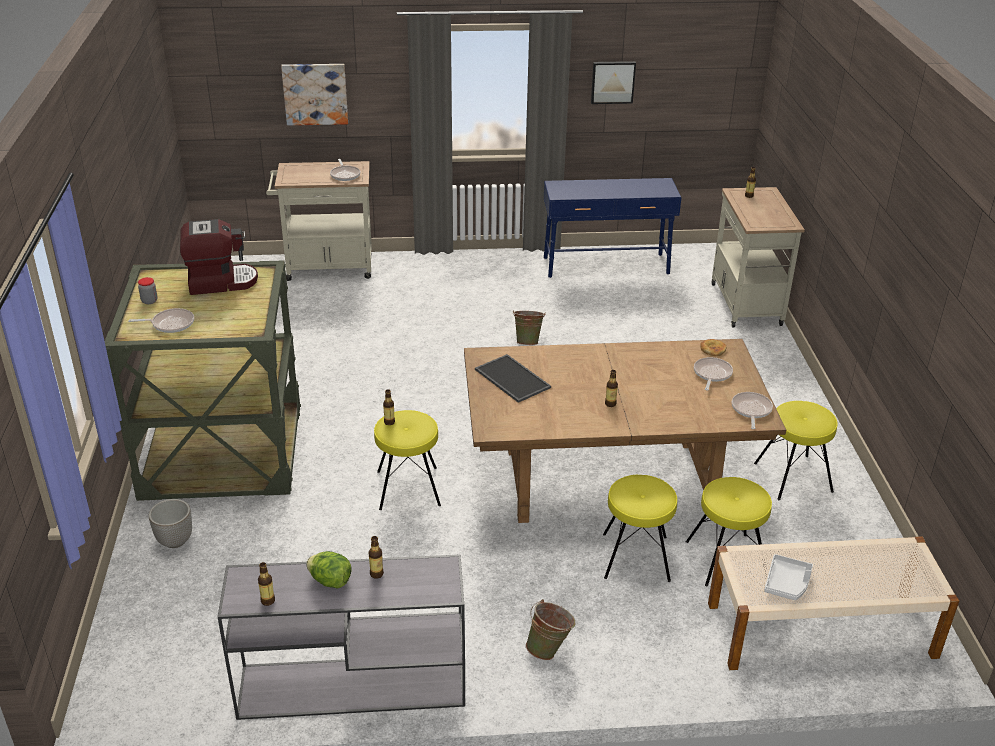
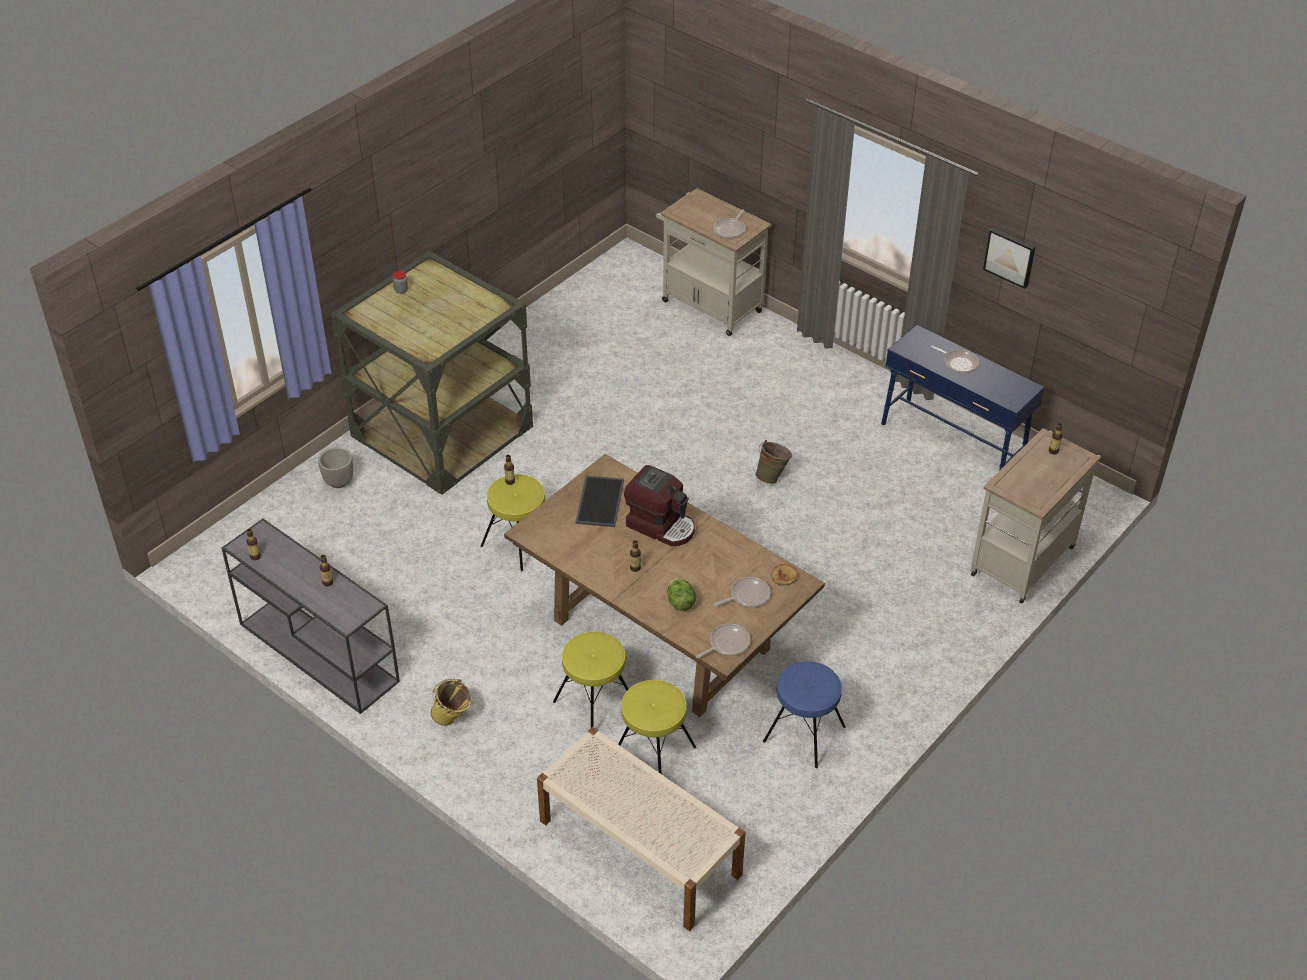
camera: 45 degrees right, 10 degrees up
(170, 324) = (389, 318): frying pan -> frying pan (959, 363)
(221, 282) = (463, 299): coffee machine -> coffee machine (661, 525)
(315, 94) = (737, 139): picture -> none
(330, 581) = (299, 568): lettuce -> lettuce (680, 603)
(549, 649) = (453, 719): green bucket -> yellow bucket
(787, 583) = (595, 785): grey tray -> none
(793, 477) = (804, 734): yellow stool -> blue stool

